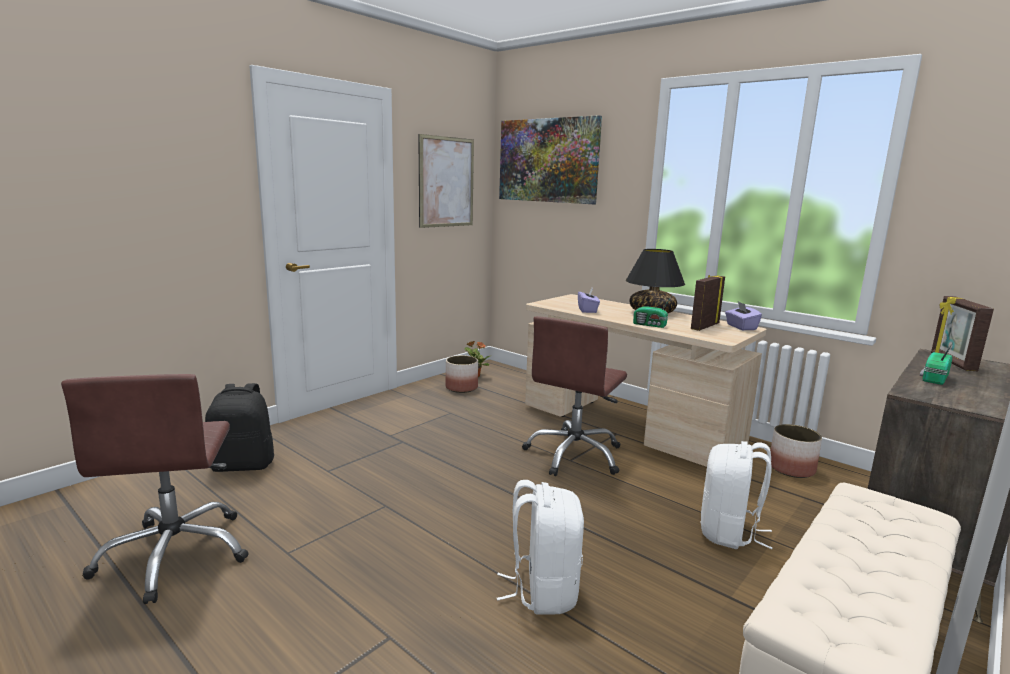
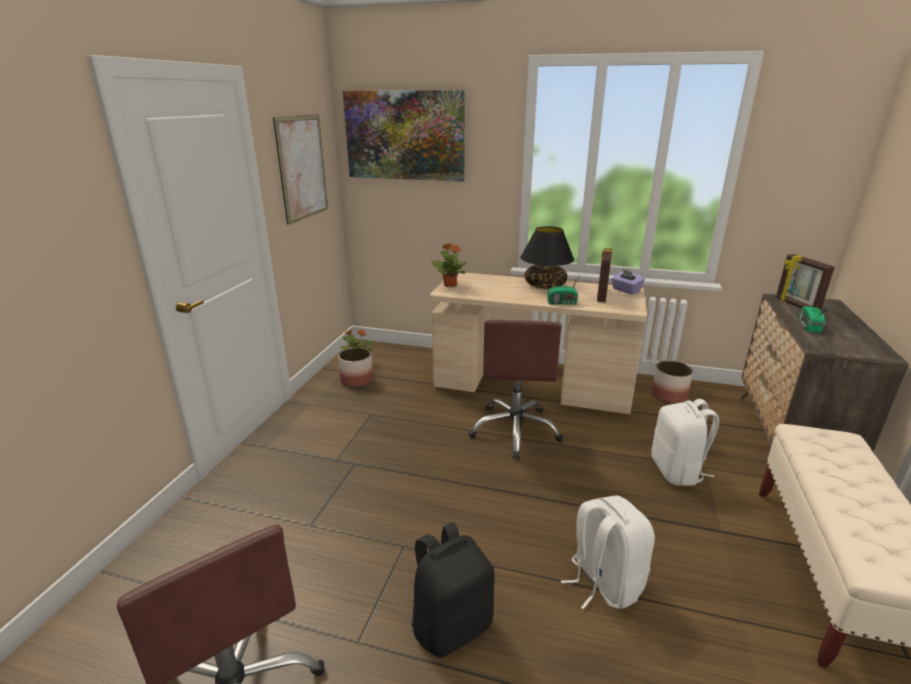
camera: 25 degrees left, 10 degrees up
(243, 465) = (210, 550): black backpack -> black backpack (451, 625)
(554, 301) = (450, 285): none -> potted plant
(587, 310) = (492, 293): purple tissue box -> none

